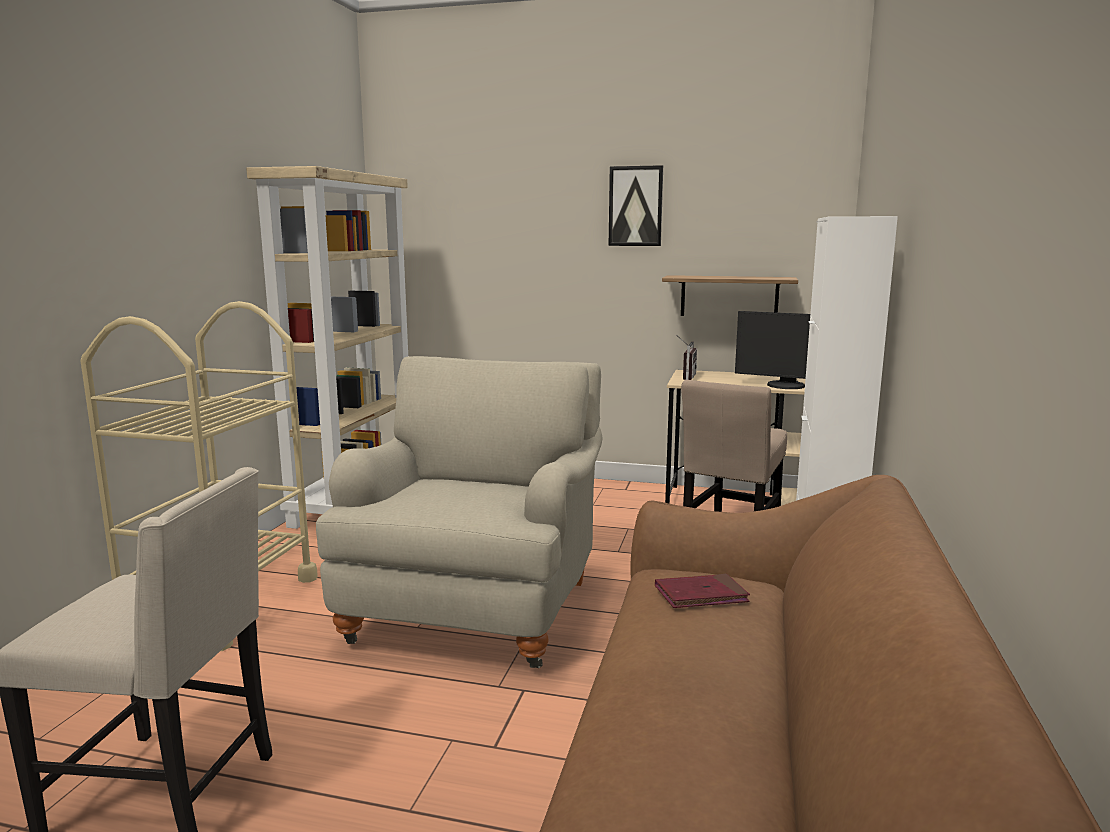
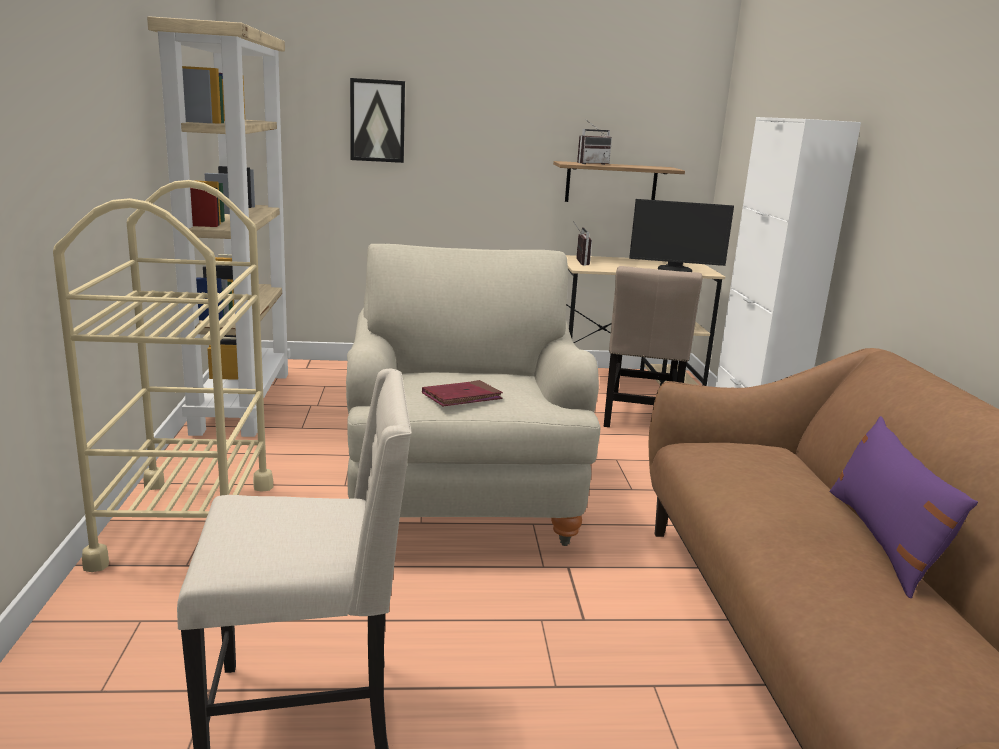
camera: 20 degrees left, 5 degrees up
(635, 206) = (525, 89): picture -> picture (377, 121)
(700, 276) = (591, 163): none -> radio
(701, 595) = (750, 462): red book -> red book (462, 397)
(771, 702) = (883, 540): none -> purple pillow

